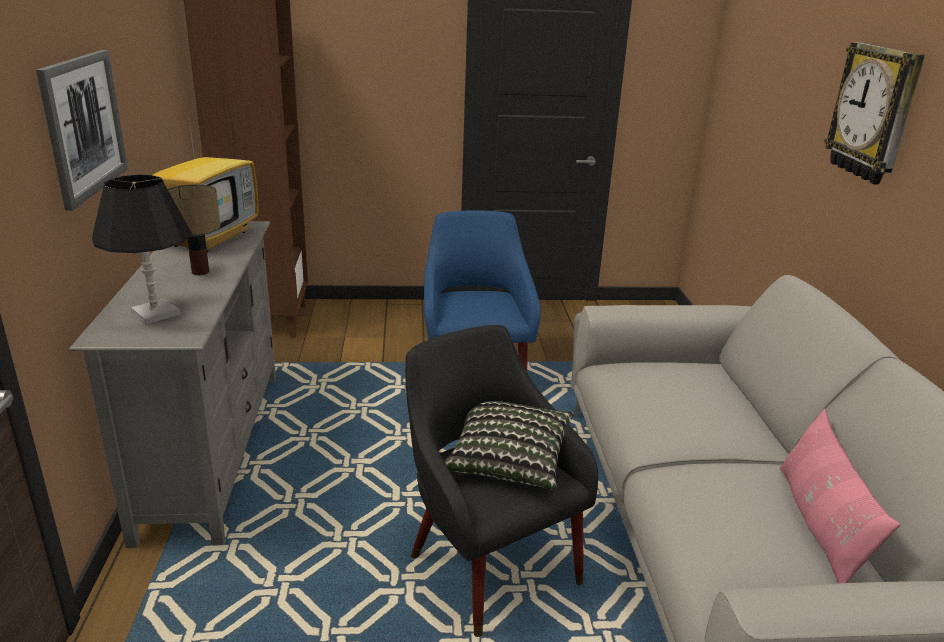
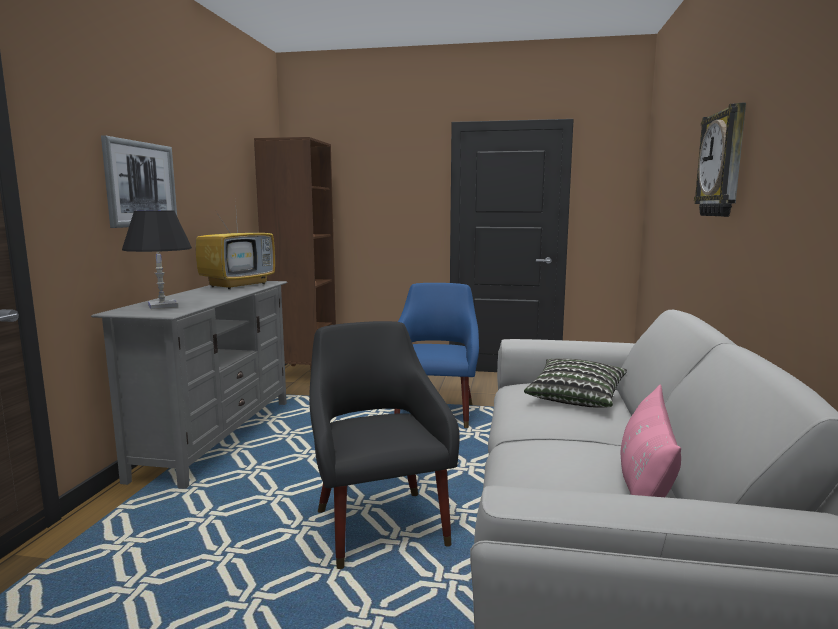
camera: 15 degrees right, 15 degrees down
(200, 272) = (213, 295): table lamp -> none
(508, 459) = (390, 424): pillow -> pillow (576, 398)

